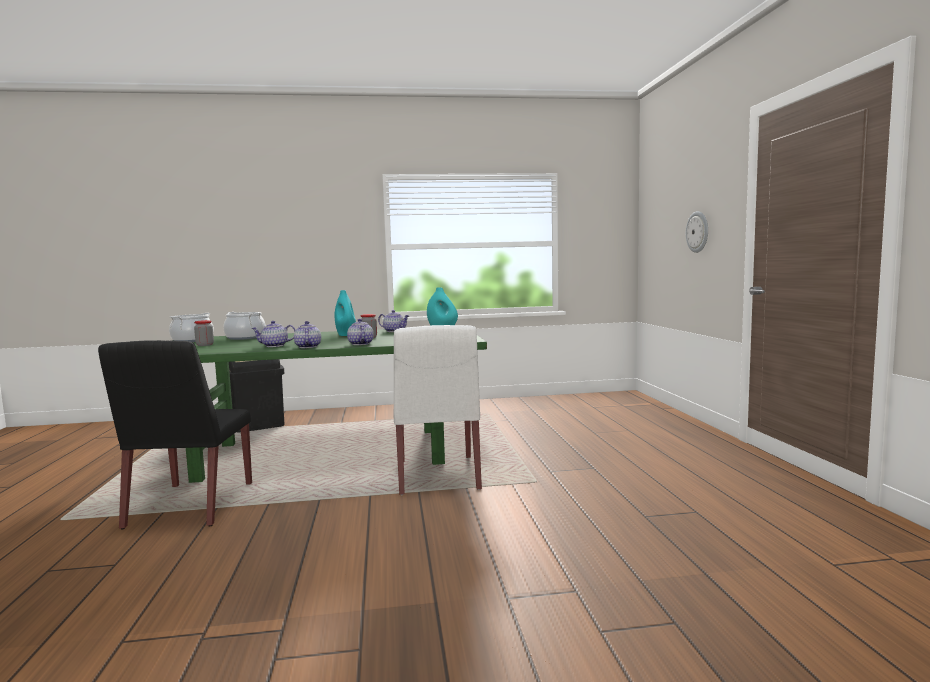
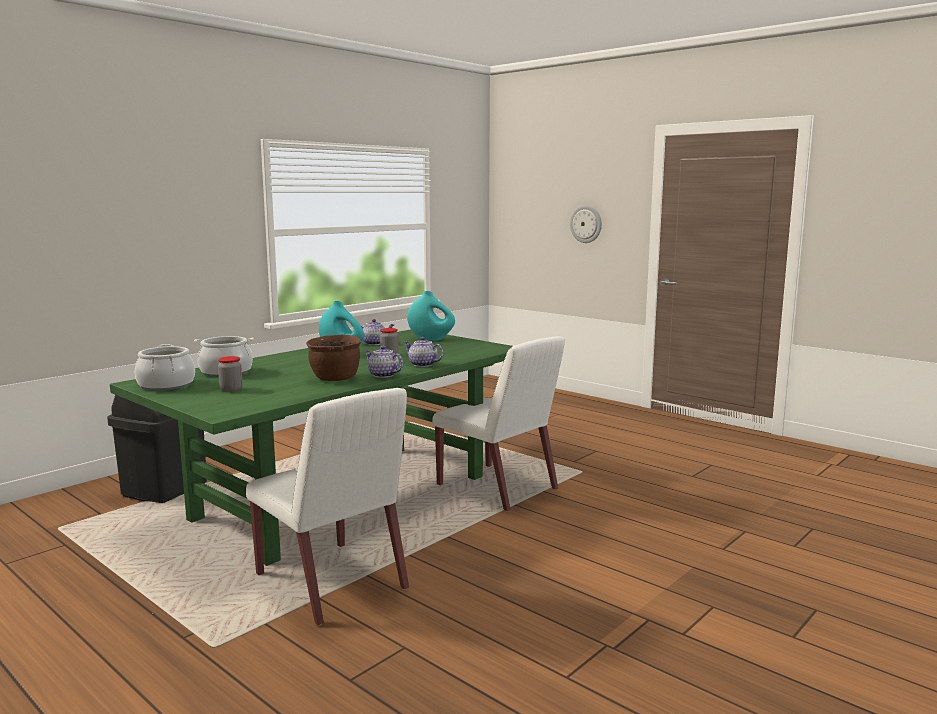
camera: 40 degrees left, 5 degrees up
(190, 505) = (332, 582): black chair -> white chair
(274, 346) = (335, 379): teapot -> brown cooking pot

